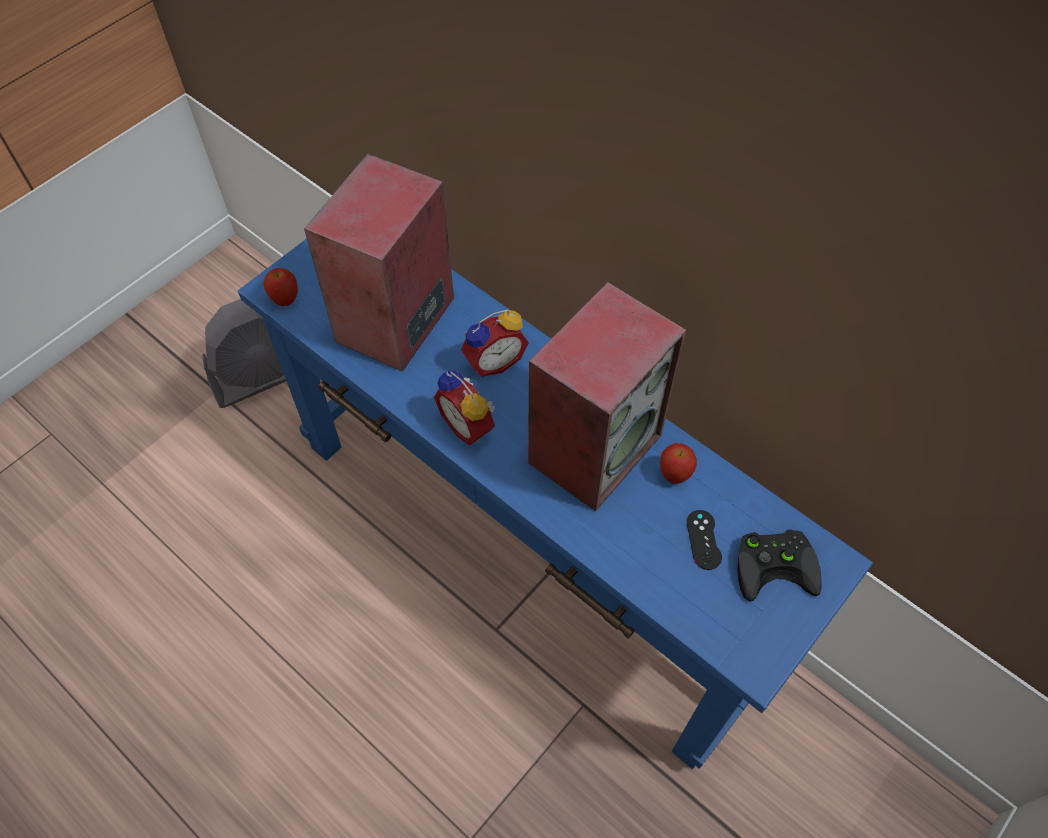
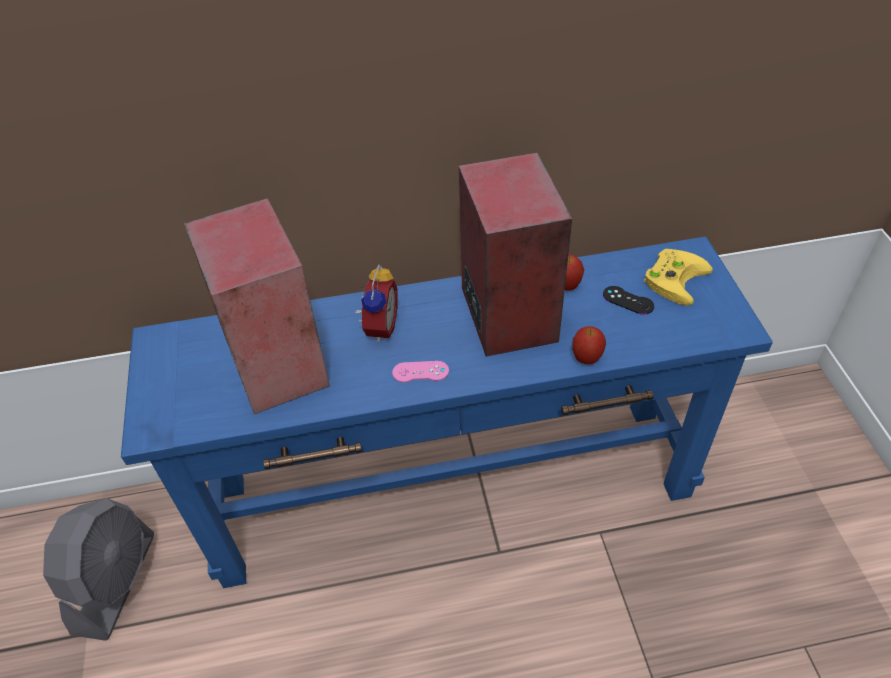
camera: 50 degrees left, 10 degrees down
(285, 300) = (173, 426): apple -> apple (586, 359)
(469, 425) = (420, 372): alarm clock -> pink game controller
(777, 564) = (674, 277): black game controller -> yellow game controller

